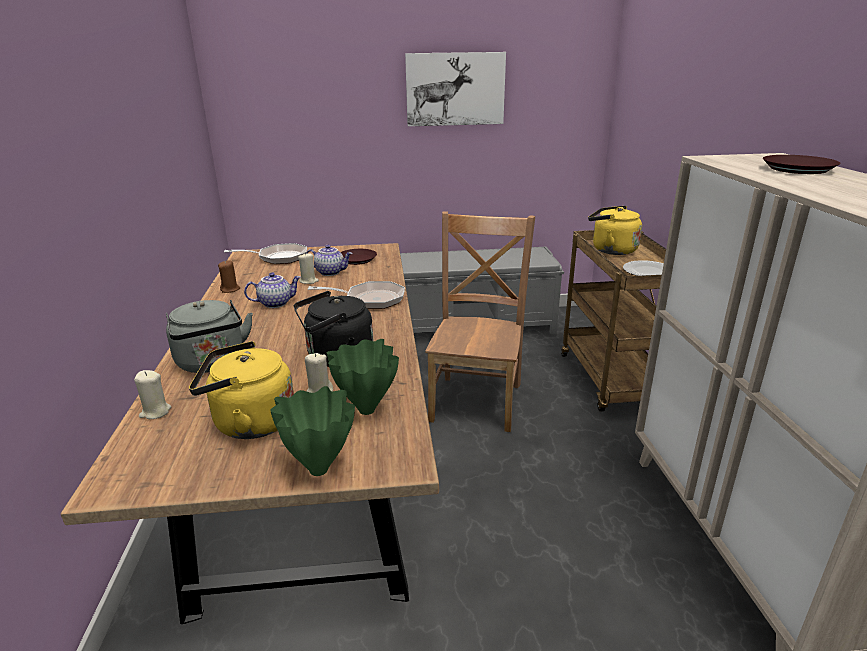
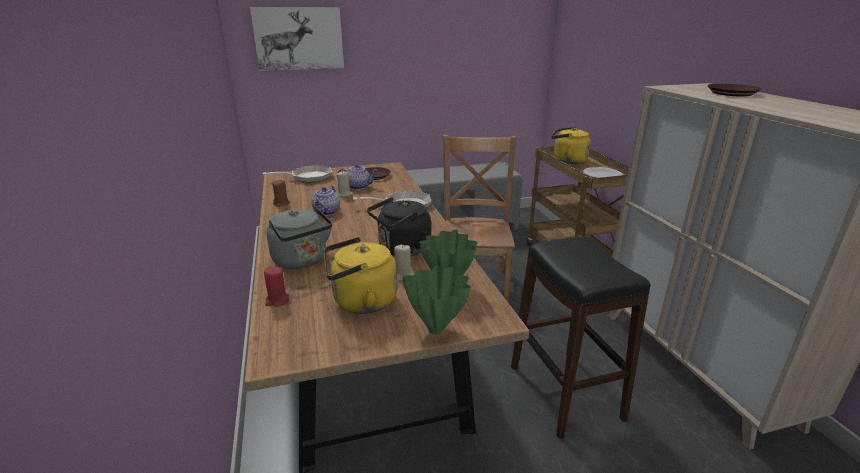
camera: 10 degrees left, 0 degrees up
(155, 412) = (277, 301): beige candle -> red candle
(275, 303) = (327, 212): teapot -> teapot turned 135 degrees clockwise
(455, 89) = (434, 38): picture -> picture (299, 38)
(545, 560) = (565, 392): none -> black stool

